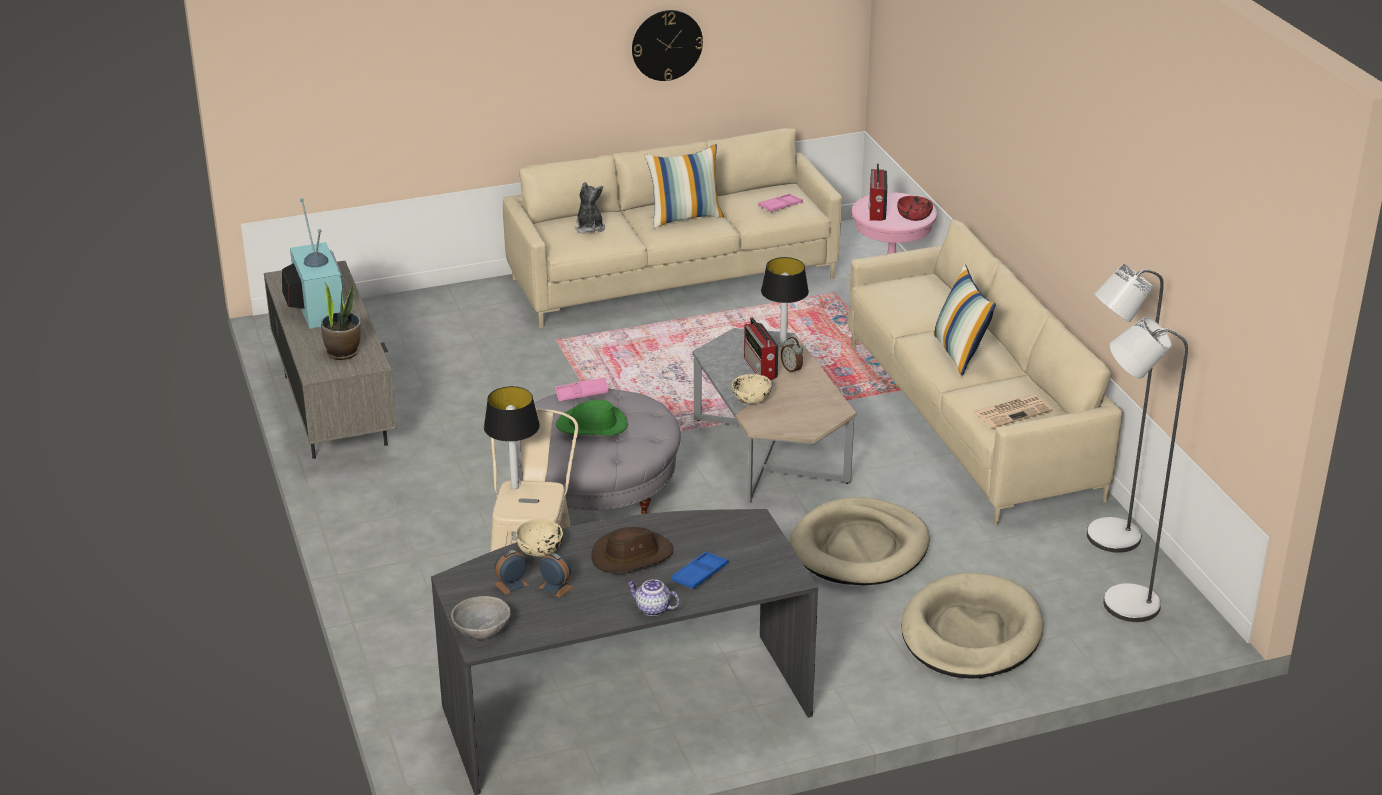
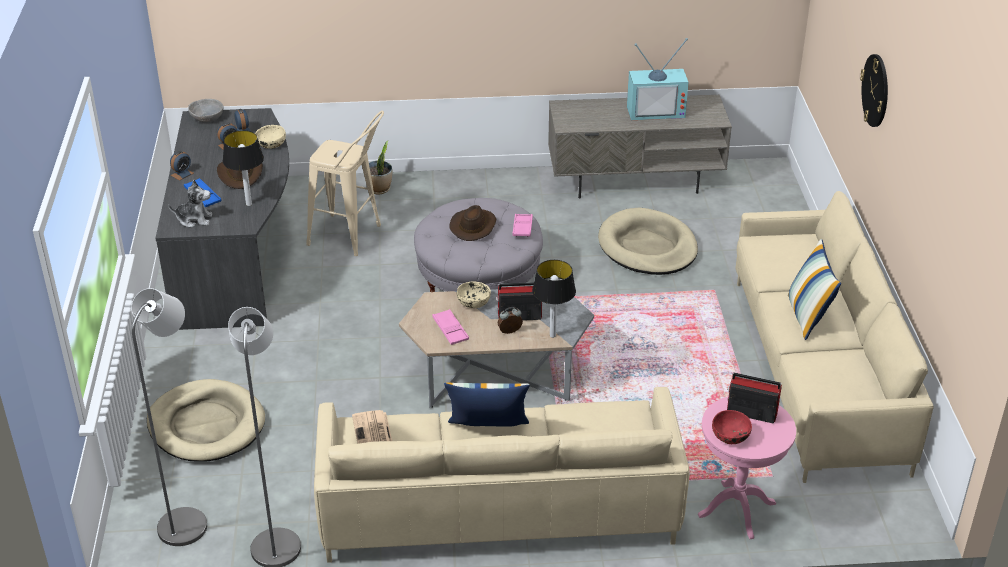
camera: 105 degrees right, 5 degrees up
(343, 352) = (586, 116): potted plant -> potted plant (379, 189)
(514, 486) = (355, 149): table lamp -> table lamp (249, 204)
(589, 227) = (791, 257): plush toy -> plush toy (194, 219)
(592, 426) = (473, 226): green hat -> brown hat
(652, 608) = (182, 174): teapot -> alarm clock
(667, 45) = (921, 194): wall clock -> wall clock (875, 90)
(780, 206) = (824, 381): pink tray -> pink tray (450, 330)
(860, 548) = (341, 393): beige dog bed -> beige dog bed (647, 247)

